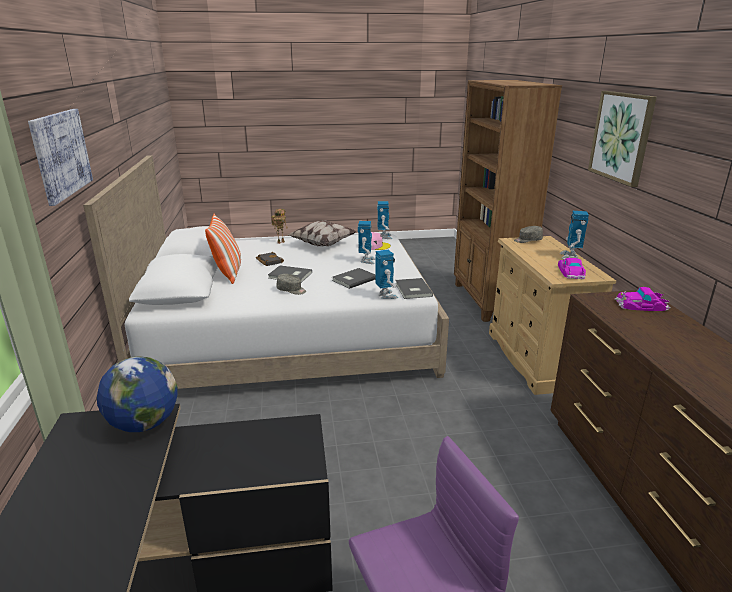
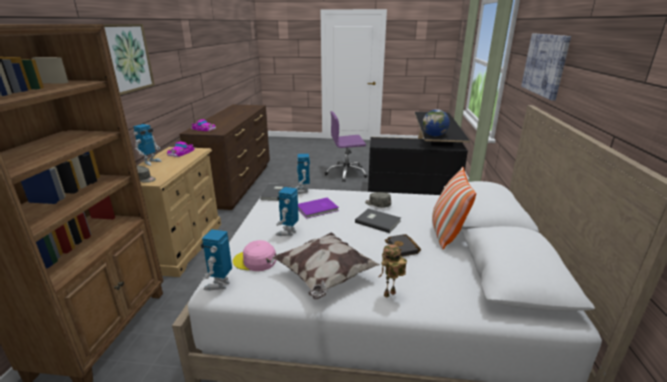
camera: 165 degrees left, 0 degrees up
(353, 279) = (318, 209): grey book -> purple book

